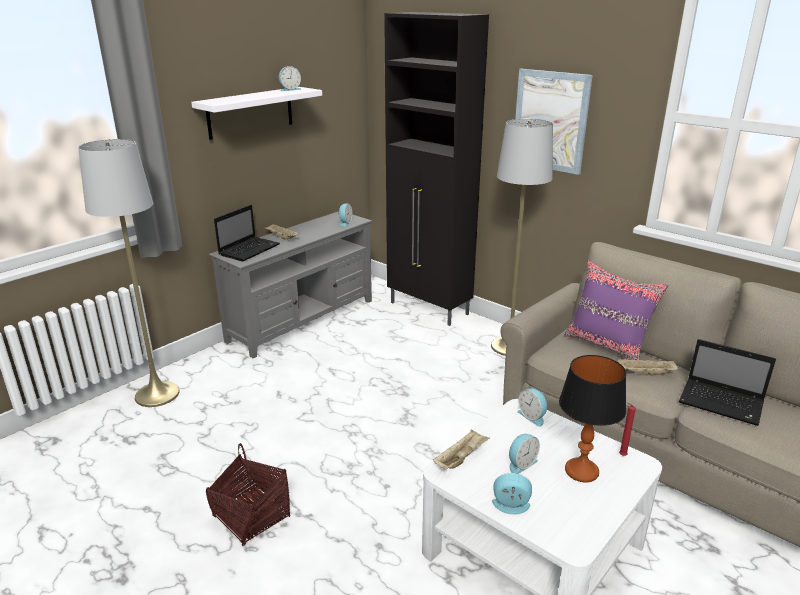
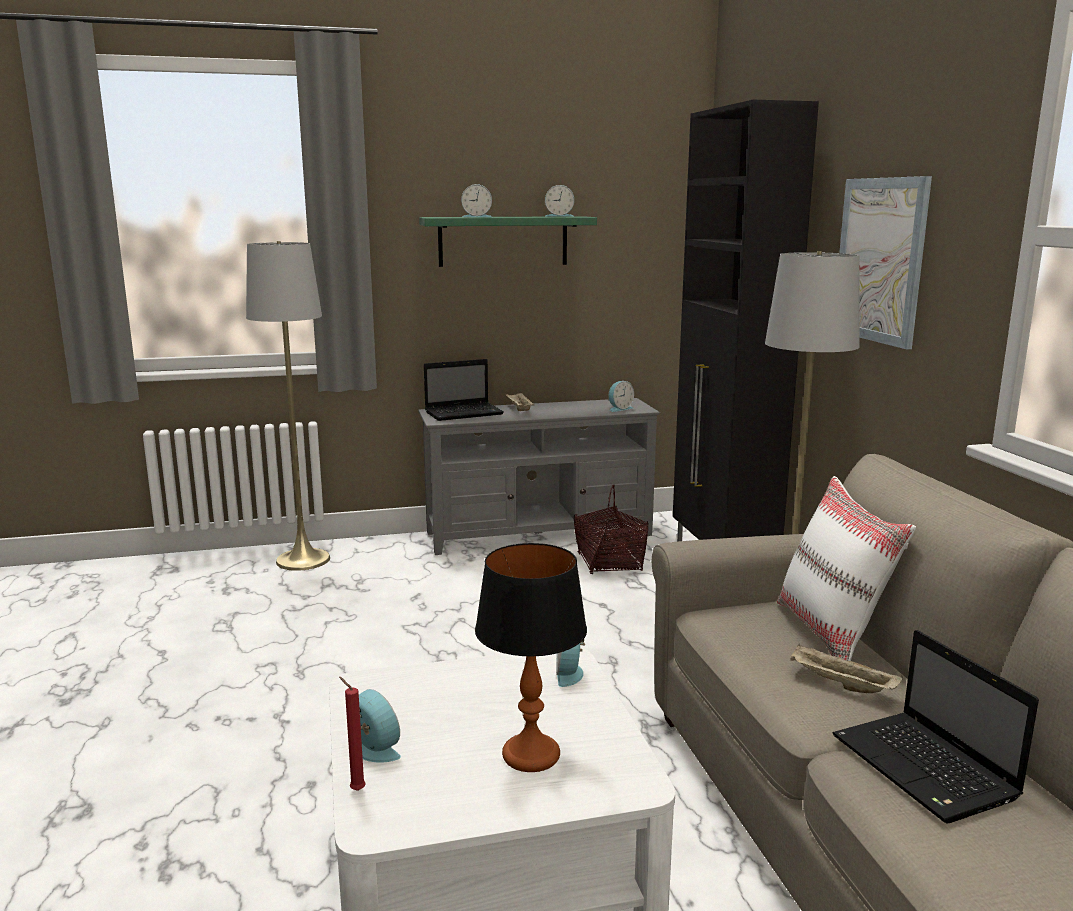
camera: 35 degrees right, 10 degrees down
(250, 112) = (503, 241): white shelf -> green shelf
(251, 517) = (232, 698): basket -> basket (609, 563)
(461, 458) = (402, 679): beige tray -> none
(520, 464) = (464, 713): alarm clock -> alarm clock (476, 217)
(607, 346) = (831, 634): purple pillow -> white pillow
(621, 456) = (622, 763): red candle -> red candle (355, 789)

